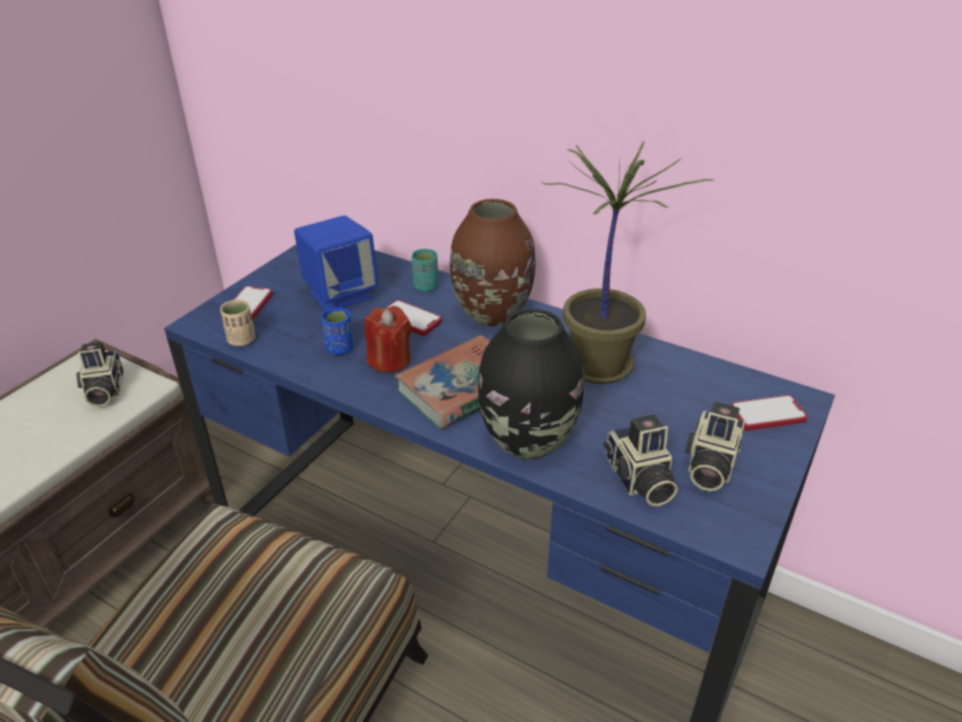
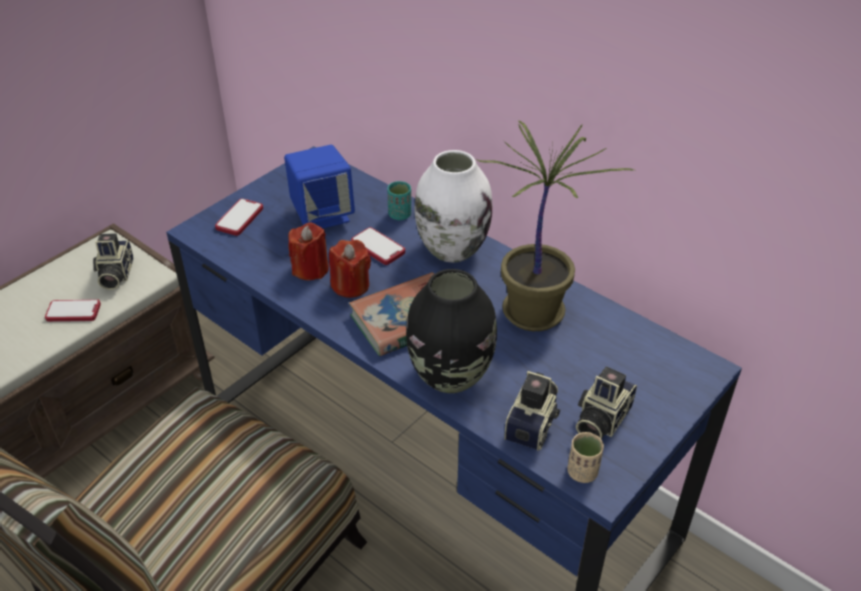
camera: 10 degrees right, 5 degrees up
(241, 340) = (229, 251): beige cup -> beige cup (582, 472)
(340, 348) = (310, 269): blue cup -> red candle
(491, 313) = (452, 249): brown vase -> white vase
(638, 480) = (534, 424): camera -> camera turned 150 degrees counterclockwise
(767, 415) = (670, 379): phone -> phone (73, 312)

